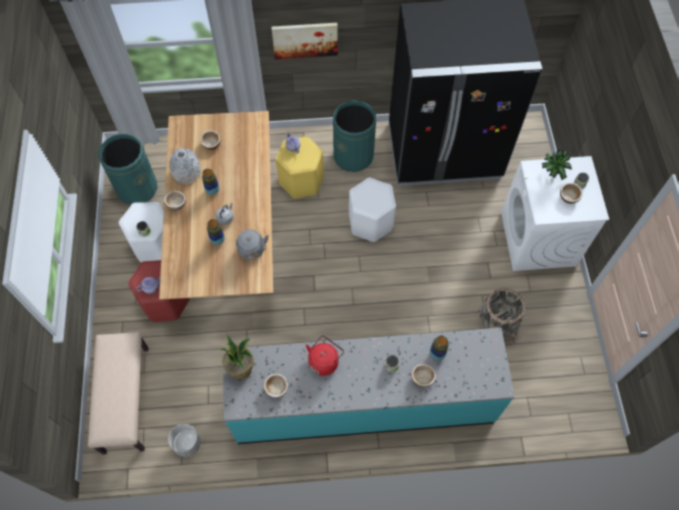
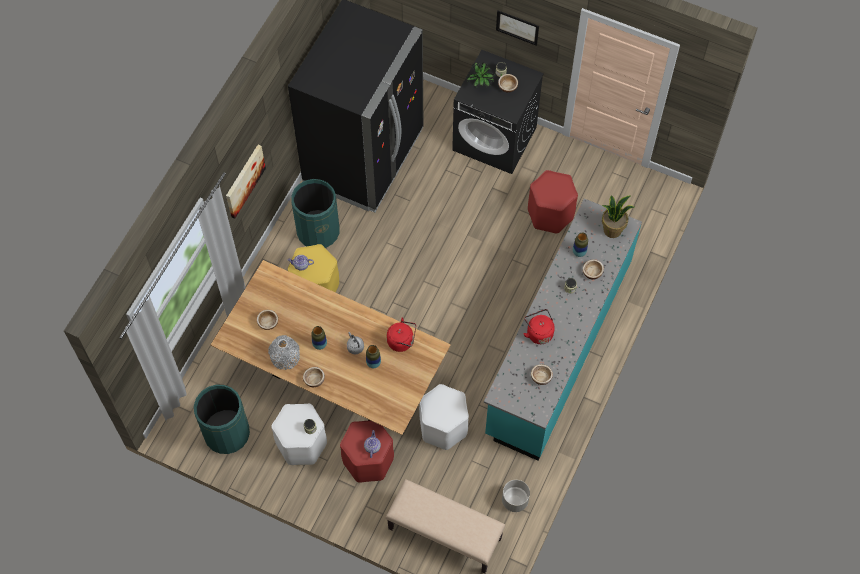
camera: 60 degrees left, 0 degrees up
(241, 369) = (510, 395): potted plant -> potted plant (612, 229)
(252, 251) = (402, 341): grey kettle -> red kettle
(370, 222) = (396, 254): white stool -> white stool (443, 427)
(495, 324) = (550, 214): basket -> red stool
(538, 239) = (495, 138): white washing machine -> black washing machine
(622, 154) = (517, 27): none -> picture

